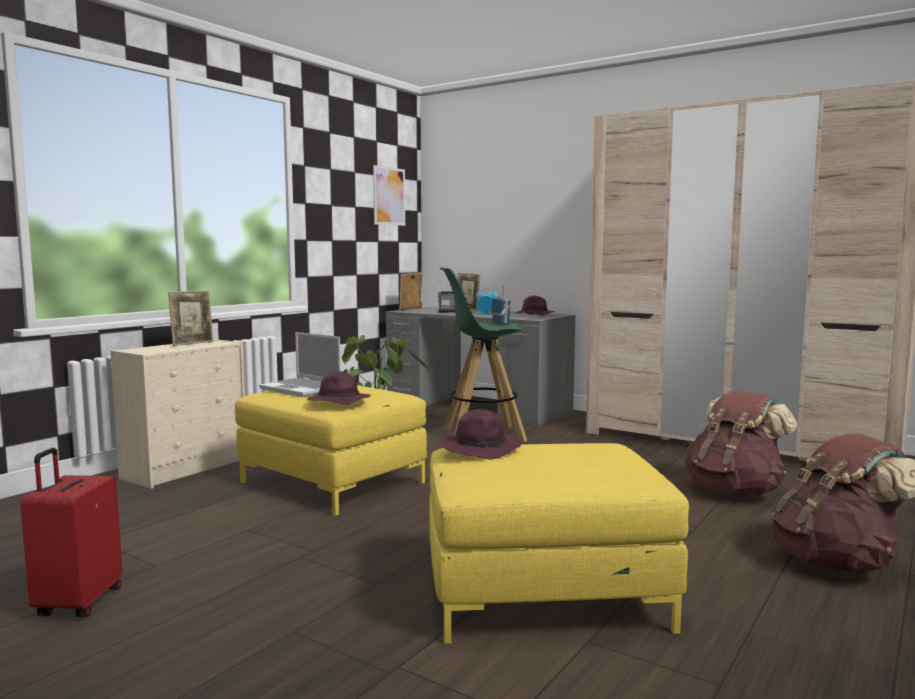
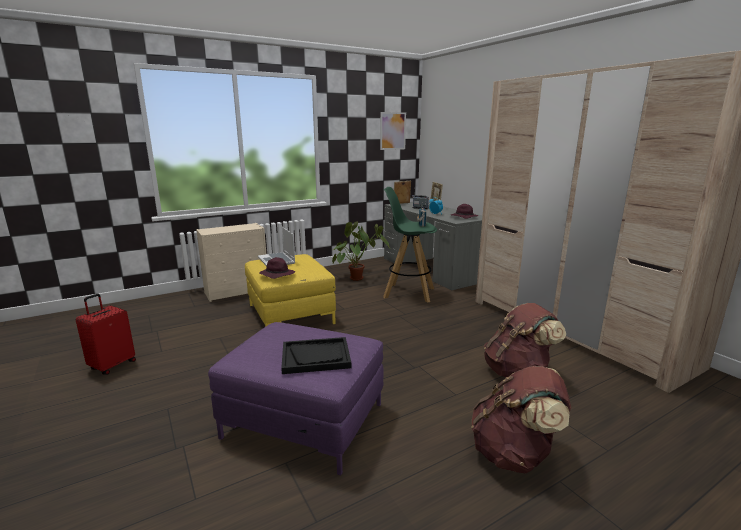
camera: 25 degrees right, 10 degrees up
(192, 343) = (240, 226): picture frame -> none
(481, 449) = (282, 330): purple hat -> none
(543, 593) = (303, 420): yellow ottoman -> purple ottoman
(588, 464) = (316, 357): none -> black tray

